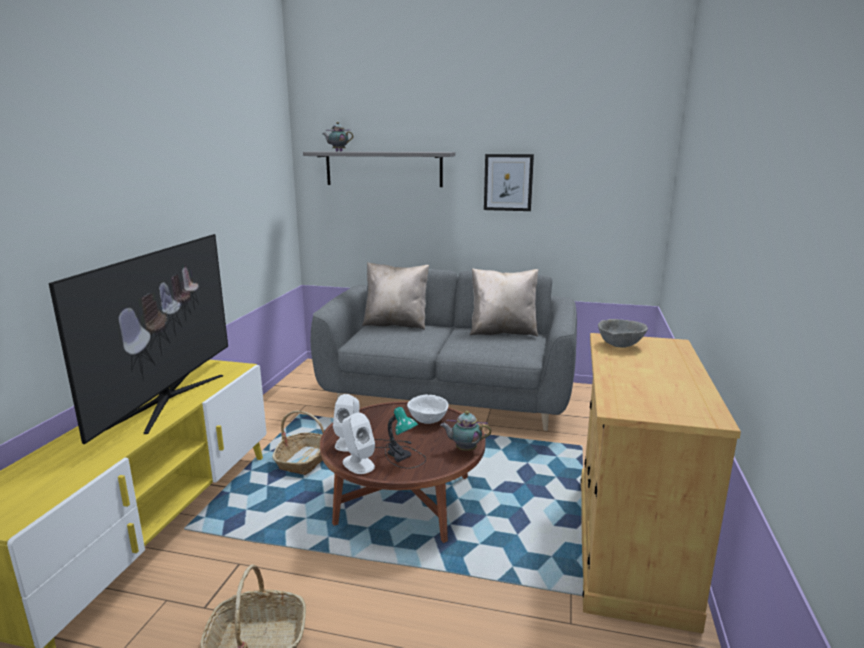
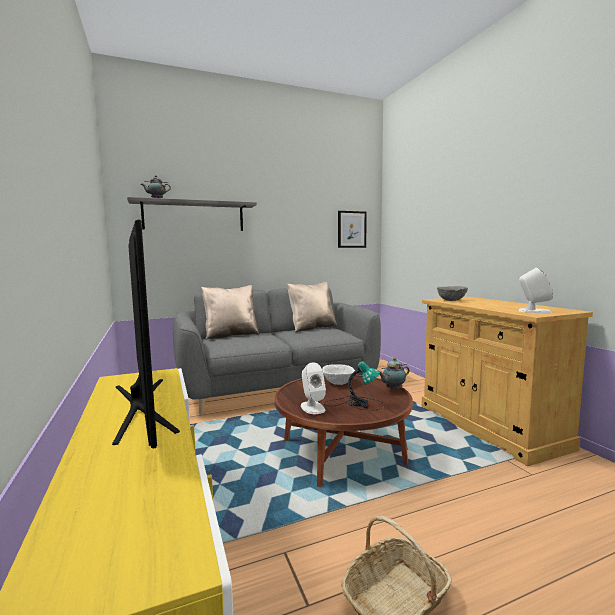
camera: 35 degrees left, 10 degrees down
(305, 460) = (226, 455): basket -> none
(358, 464) = (346, 416): white speaker -> white speaker (534, 311)
(508, 182) = (289, 227): picture -> picture (351, 229)

